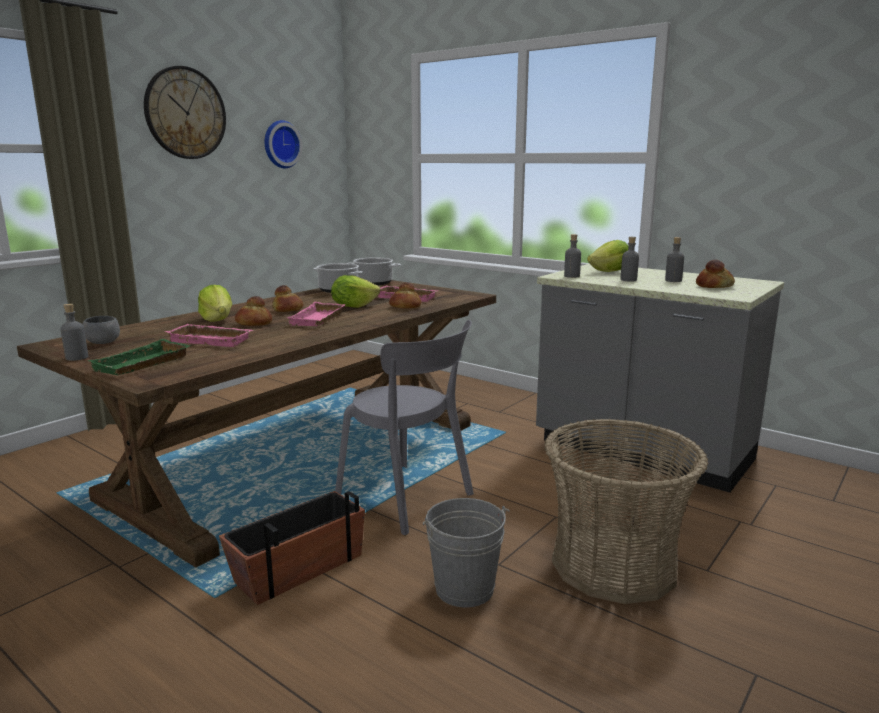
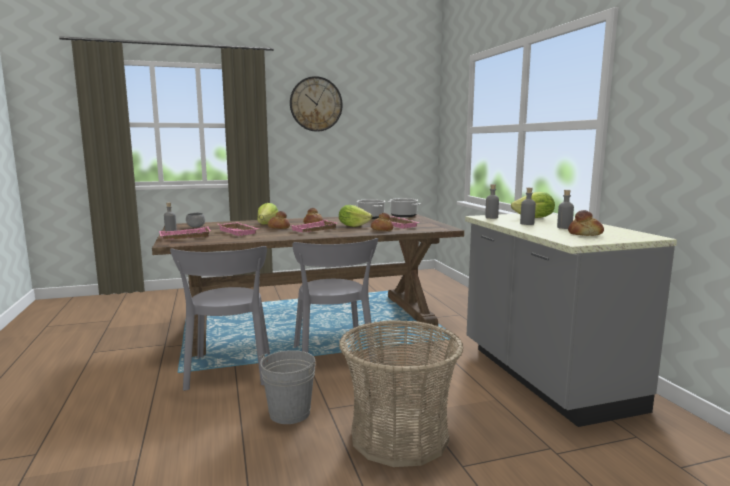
camera: 35 degrees right, 5 degrees down
(142, 364) = (184, 237): green tray -> pink tray
(280, 144) = (383, 122): wall clock -> none
(298, 568) = (229, 373): planter -> grey chair

